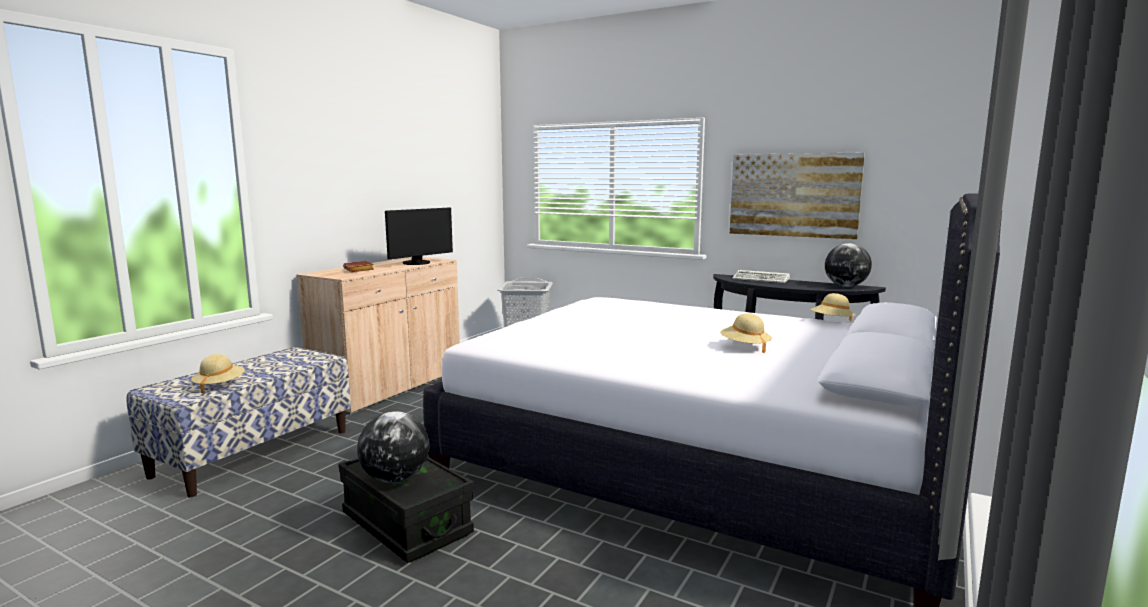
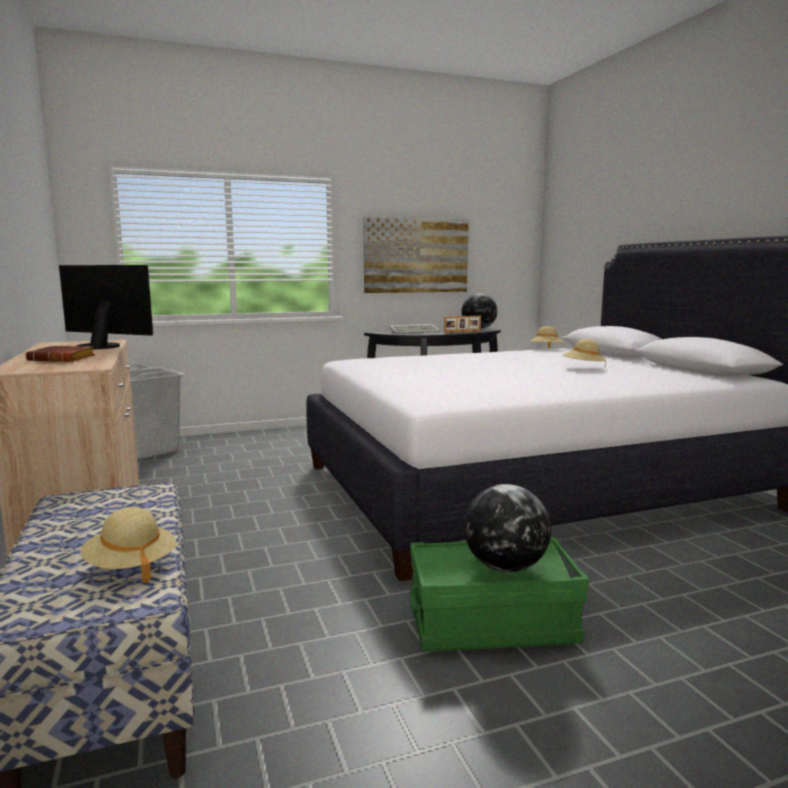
camera: 50 degrees left, 0 degrees up
(406, 524) = (491, 623): black storage box -> green storage box
(418, 263) = (102, 346): monitor -> monitor turned 60 degrees counterclockwise
(806, 287) = (462, 332): none -> picture frame

